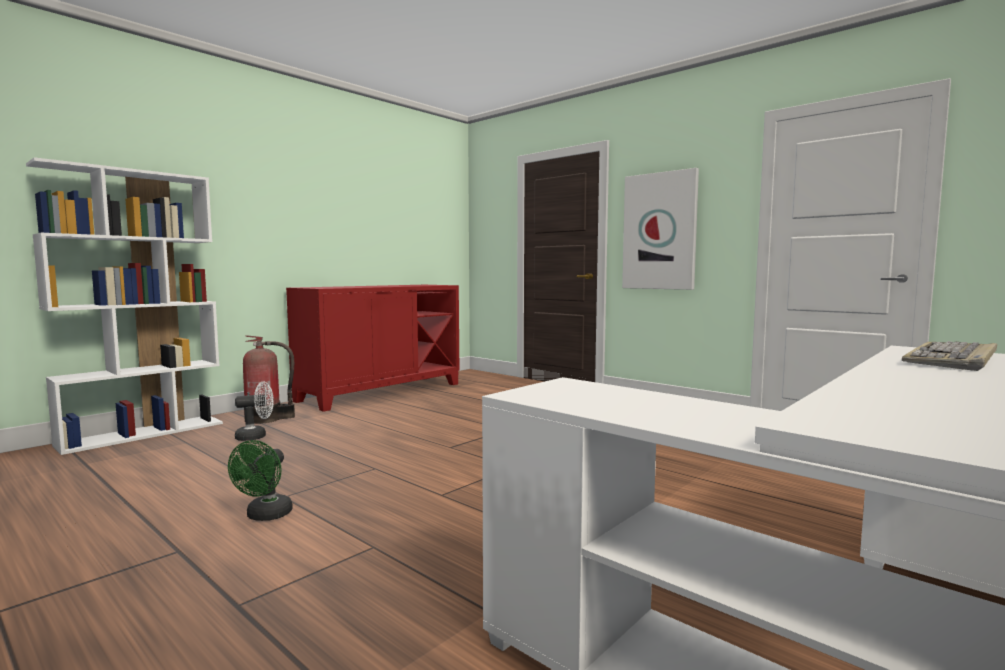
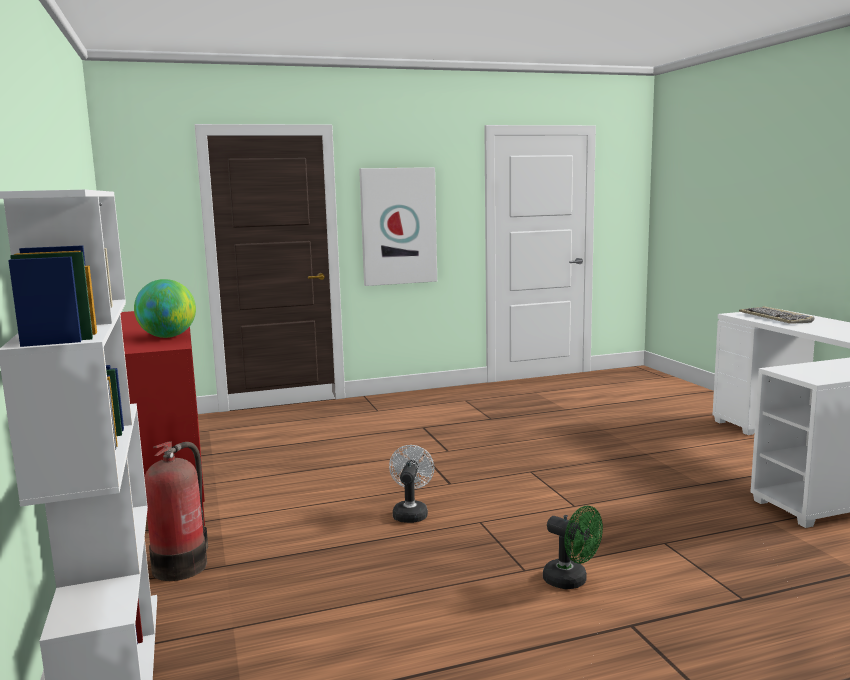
camera: 60 degrees left, 5 degrees up
(256, 436) = (271, 575): white fan -> white fan (411, 513)
(351, 287) = (168, 337): none -> globe

